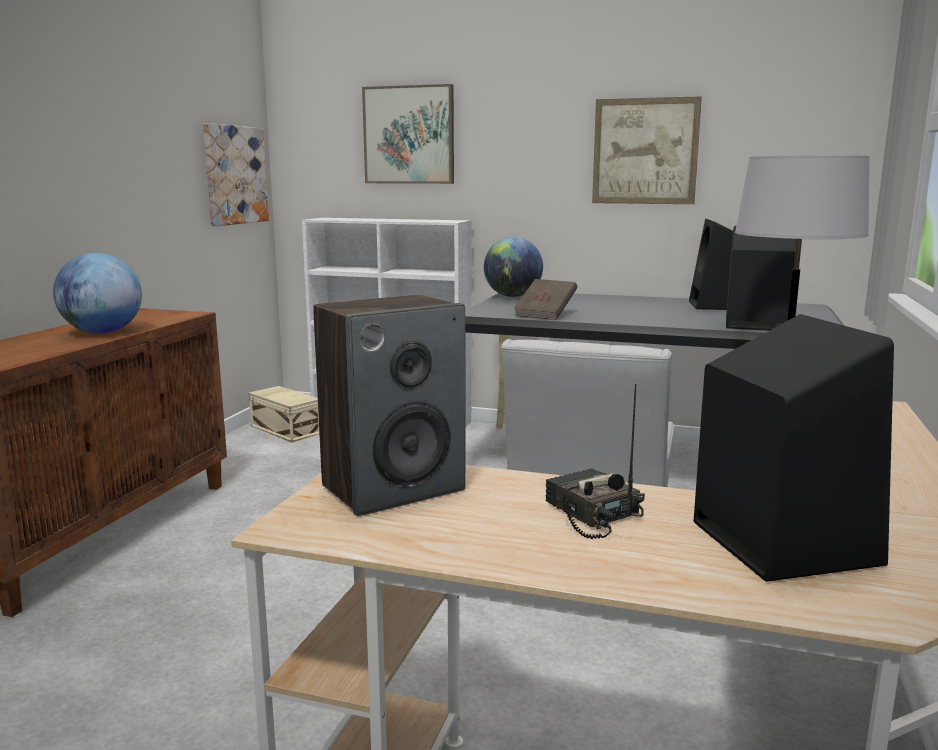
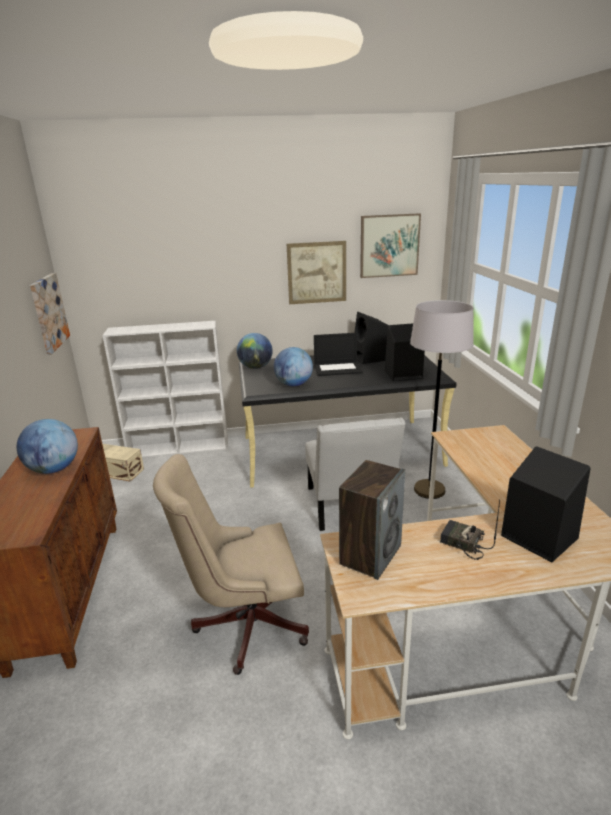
camera: 25 degrees left, 10 degrees up
(271, 641) = (244, 624): none -> beige office chair
(409, 135) = (166, 269): picture -> picture (389, 245)
(545, 314) = (294, 384): brown book -> globe
(644, 309) = (338, 368): none -> laptop

